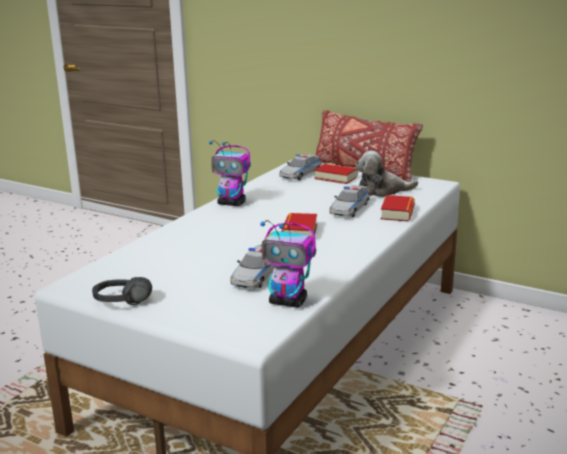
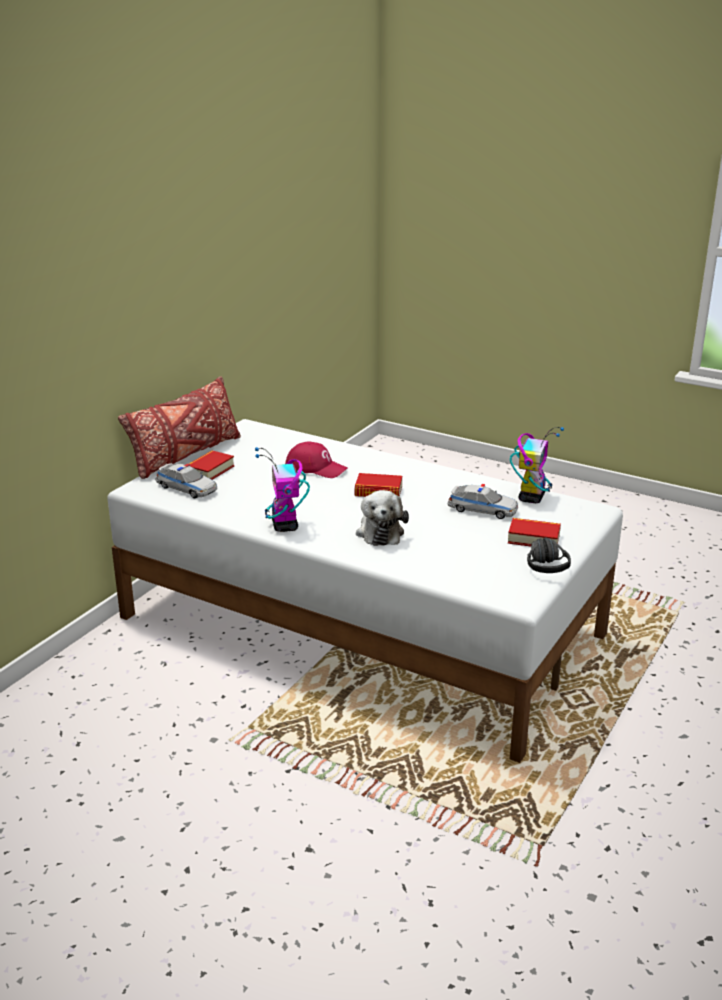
camera: 90 degrees left, 5 degrees up
(232, 203) = (285, 526): toy robot -> toy robot turned 150 degrees clockwise
(349, 209) = (316, 468): toy car -> red cap
(382, 191) = (264, 451): plush toy -> plush toy (380, 532)
(397, 213) = (332, 448): book -> book (533, 538)

